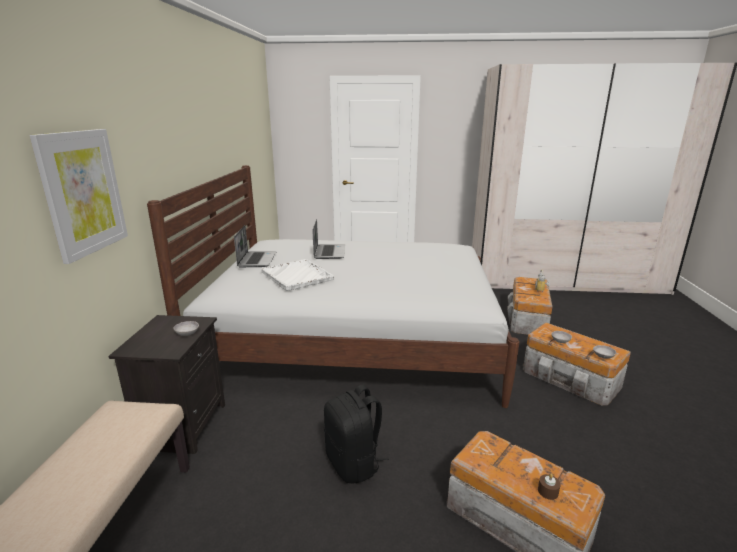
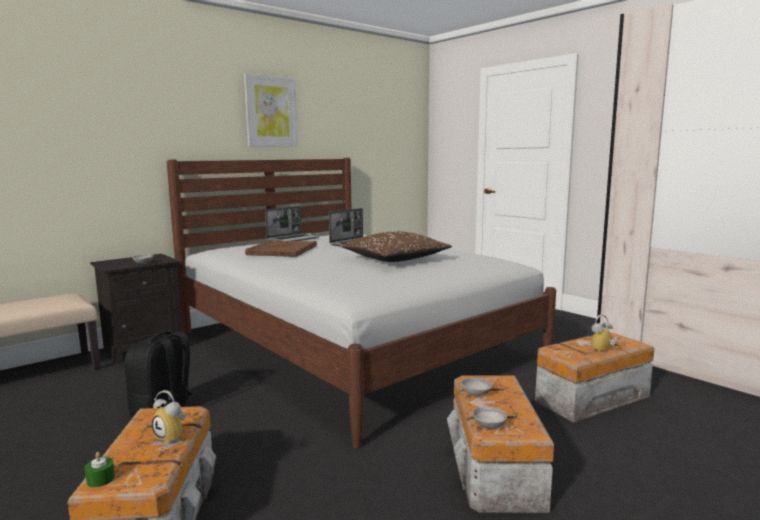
camera: 45 degrees right, 10 degrees down
(83, 193) = (95, 139): picture -> picture (271, 111)
(297, 276) = (282, 250): white tray -> brown tray
(406, 262) = (394, 259): none -> brown pillow
(526, 459) = (173, 437): none -> alarm clock
(548, 491) = (125, 460): brown candle -> none
(571, 511) = (100, 479): none -> green candle

